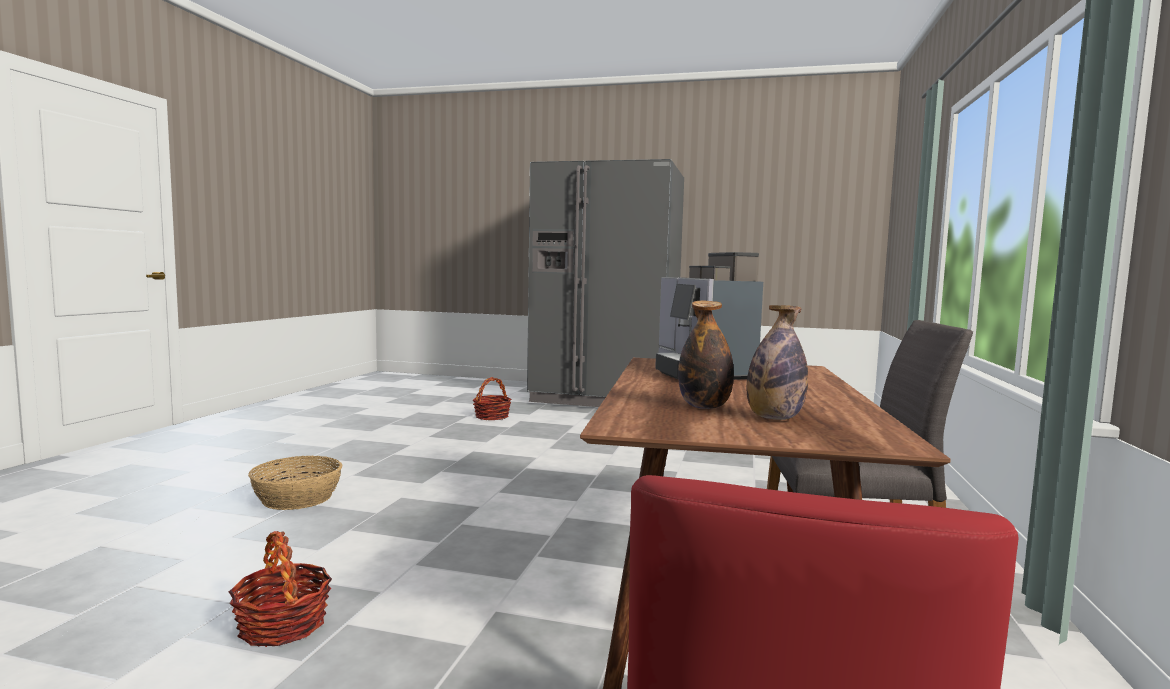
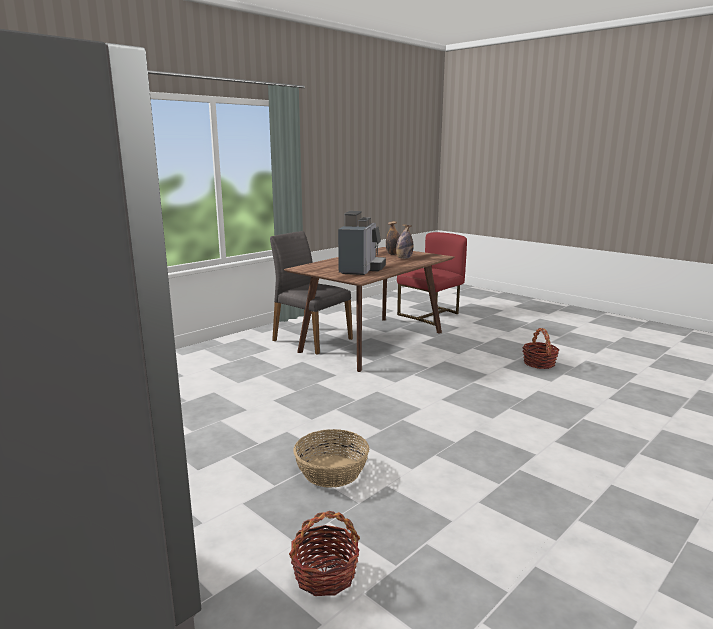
camera: 150 degrees left, 10 degrees up
(298, 498) = (571, 433): basket -> basket (331, 471)

